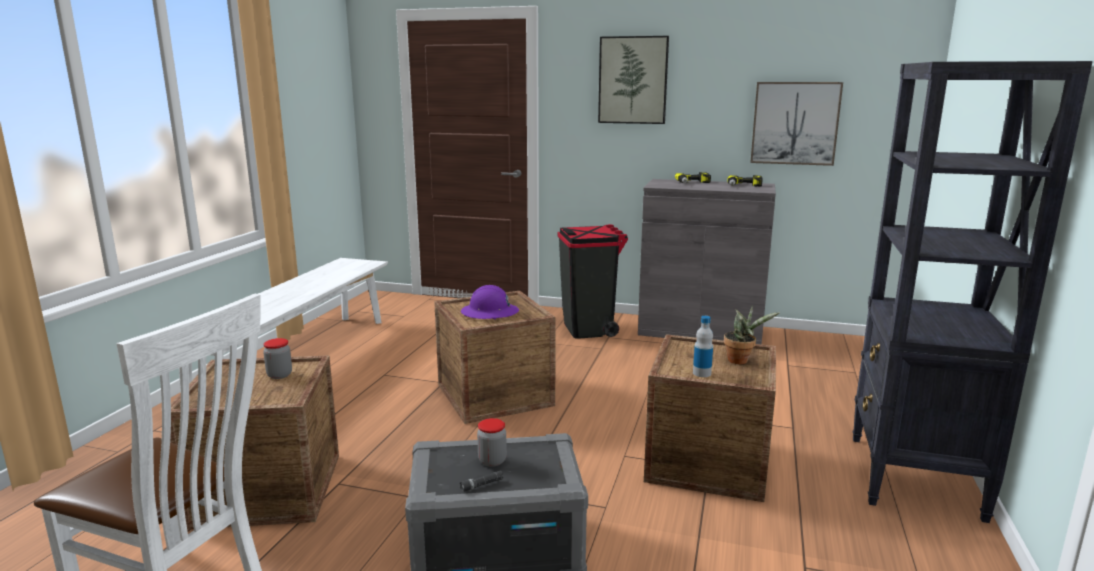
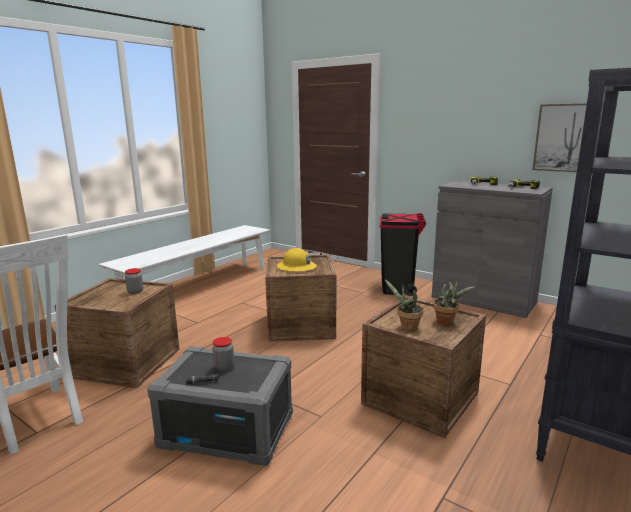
camera: 20 degrees right, 0 degrees up
(490, 312) = (296, 267): purple hard hat -> yellow hard hat
(633, 80) = (444, 105): picture -> none
(702, 373) = (406, 327): bottle -> potted plant

